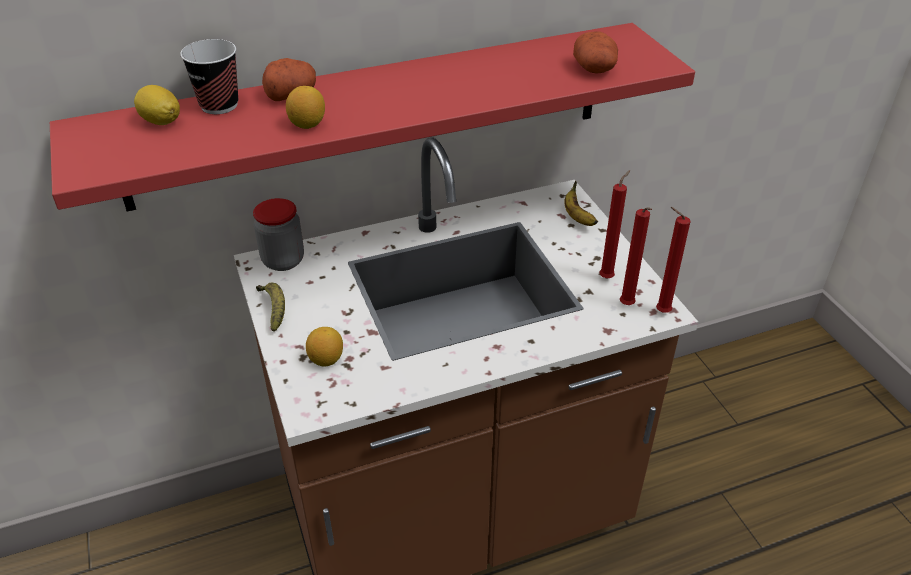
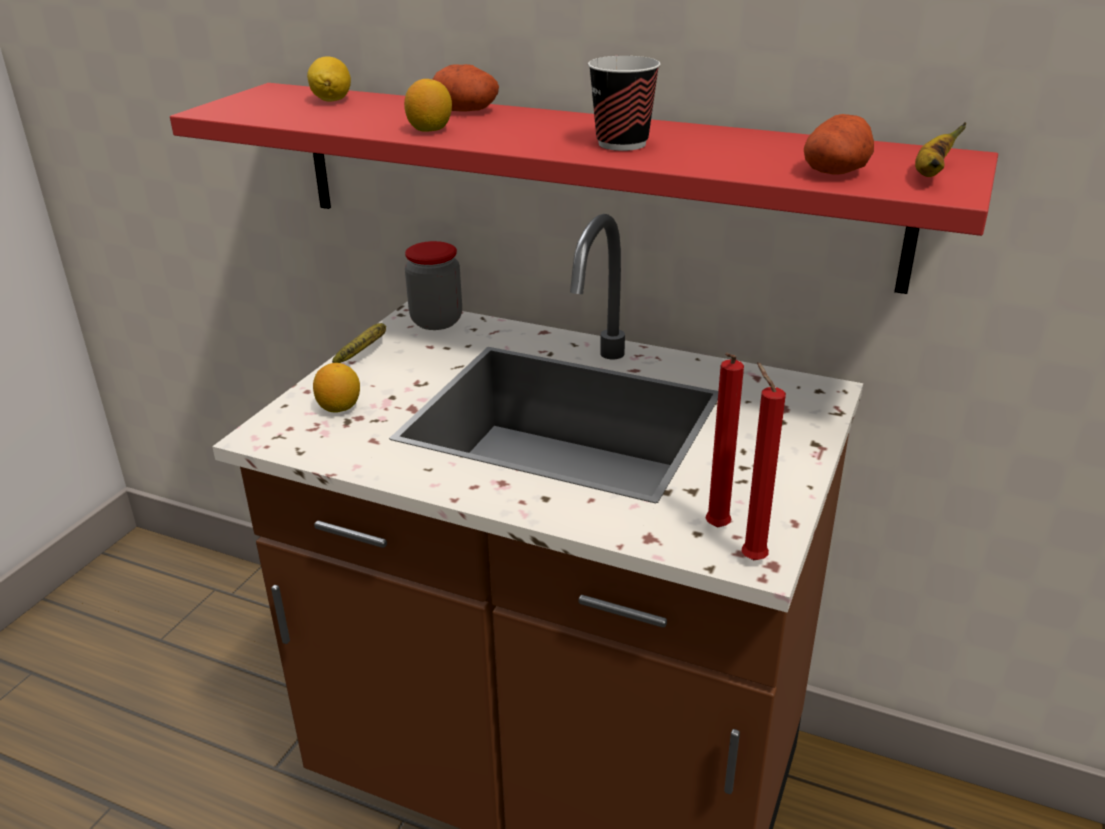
camera: 45 degrees right, 10 degrees down
(219, 105) = (395, 102): cup -> cup (622, 144)
(577, 217) = (802, 418): banana -> banana (931, 174)
(608, 277) = (741, 489): red candle -> none

